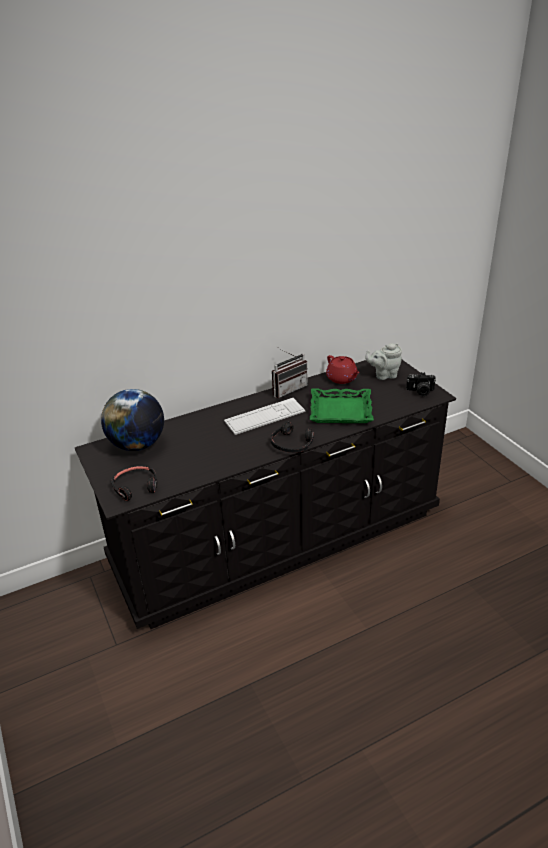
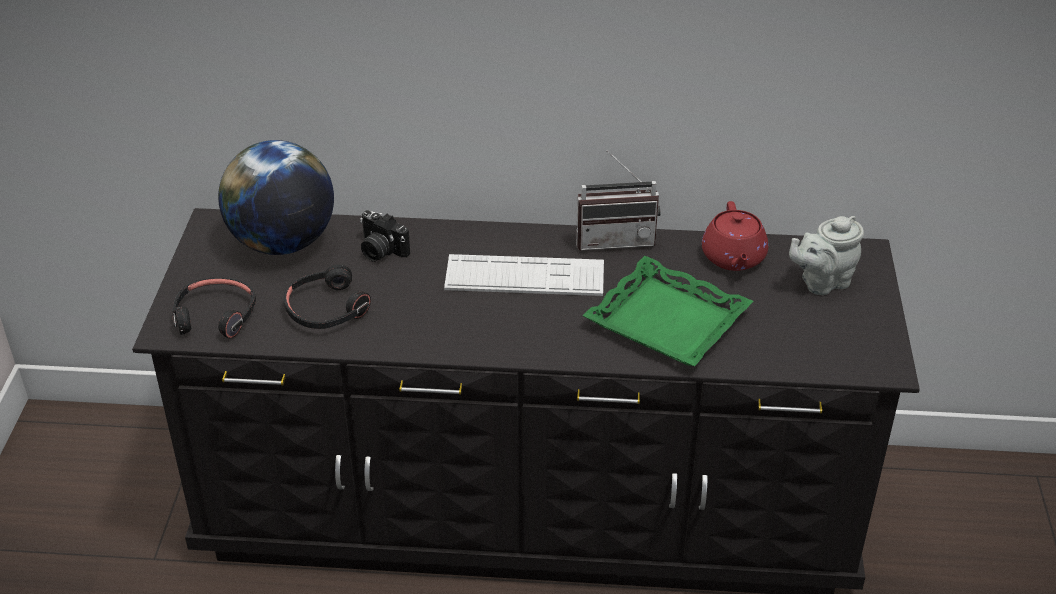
camera: 30 degrees right, 5 degrees up
(292, 444) = (520, 349): black headphones -> black headphones (326, 309)
(384, 375) = (821, 282): grey teapot -> grey teapot turned 45 degrees counterclockwise
(420, 391) = (858, 346): camera -> camera (380, 251)

